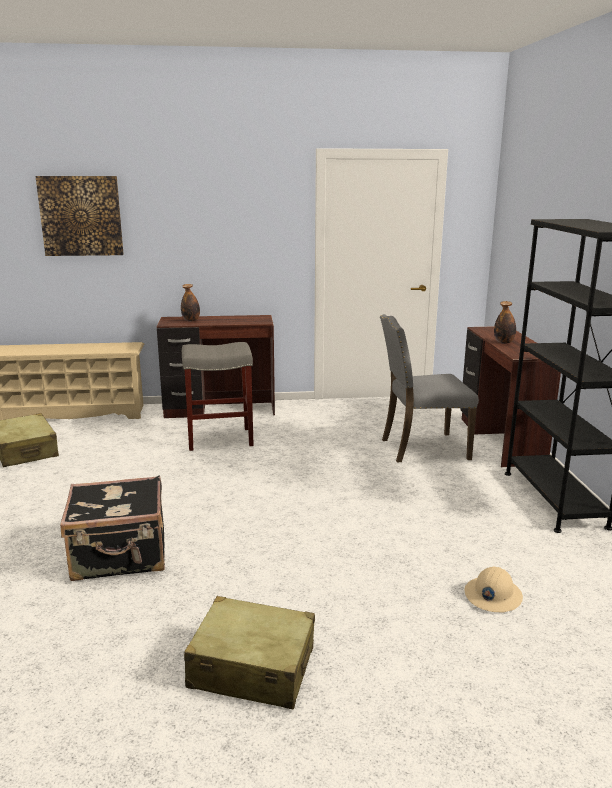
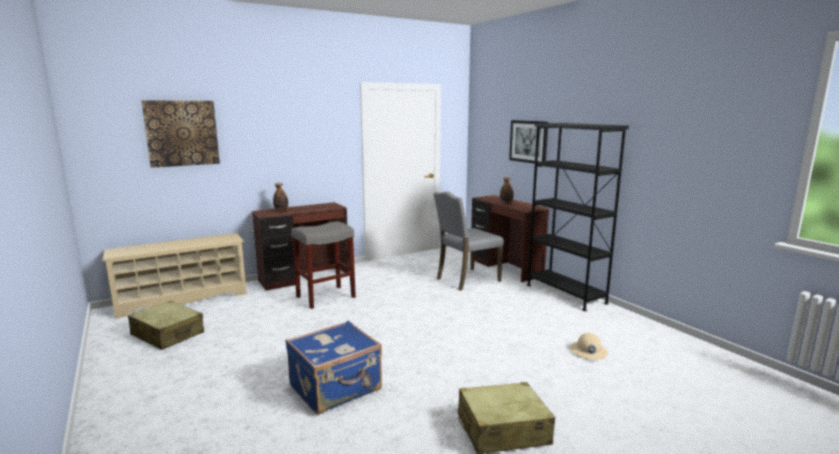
camera: 25 degrees left, 5 degrees down
(120, 556) = (336, 388): black suitcase -> blue suitcase
(552, 246) = (528, 141): none -> picture

